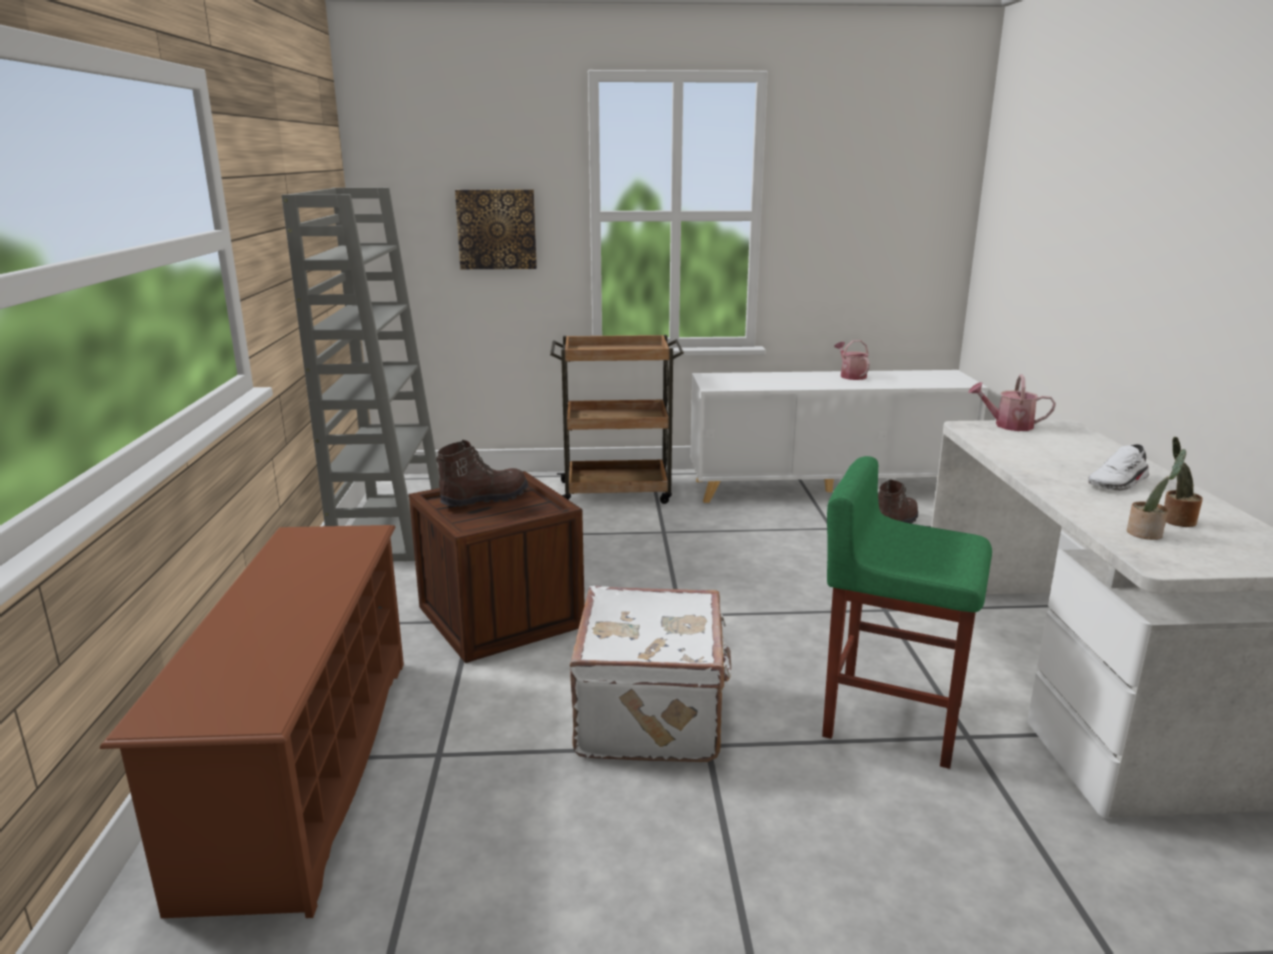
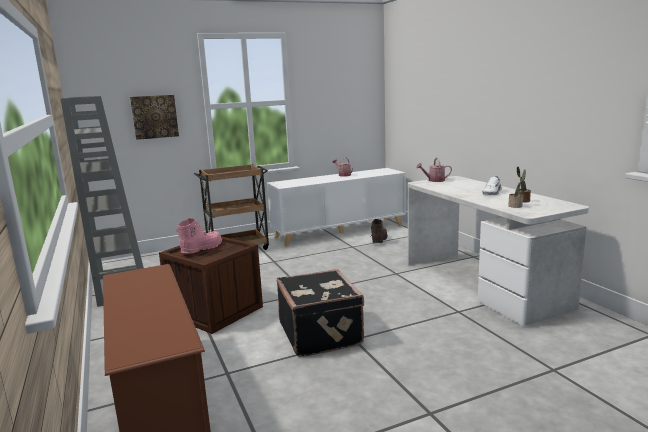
camera: 20 degrees left, 5 degrees down
(484, 499) = (201, 249): brown boot -> pink boot
(653, 715) = (321, 333): white suitcase -> black suitcase
(890, 718) = (424, 312): green stool -> none

